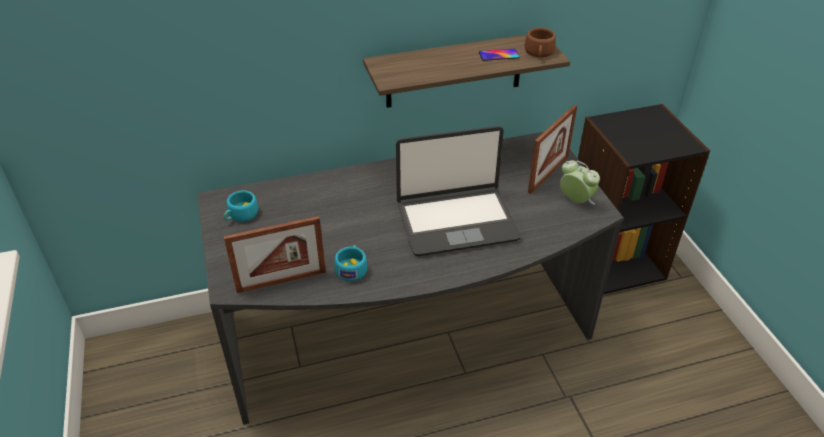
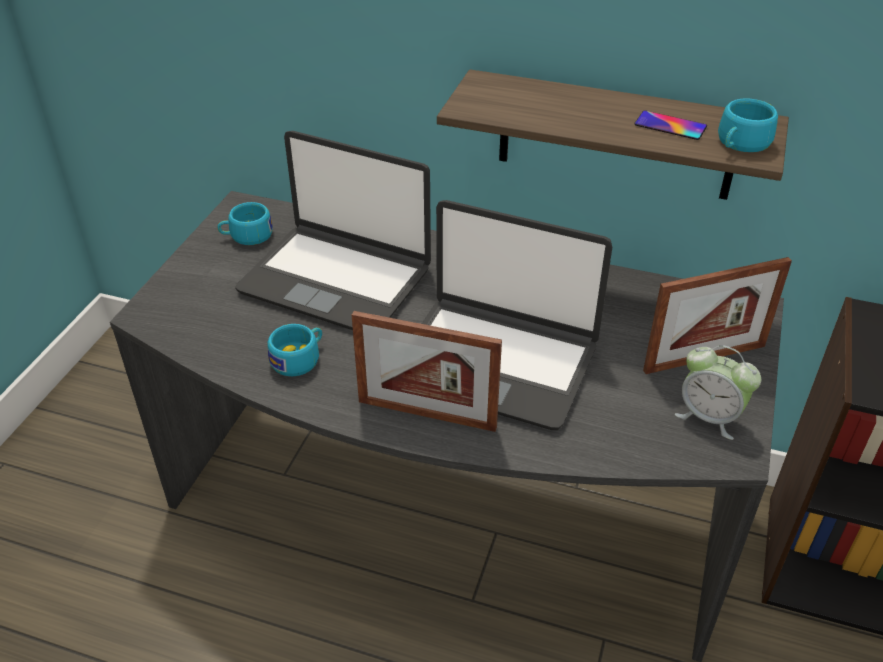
camera: 35 degrees right, 0 degrees up
(281, 281) = (206, 334): picture frame -> picture frame (426, 414)
(325, 216) = (336, 279): none -> laptop
(539, 53) = (740, 144): brown cup -> turquoise cup
(575, 201) = (709, 417): alarm clock -> alarm clock turned 135 degrees clockwise

